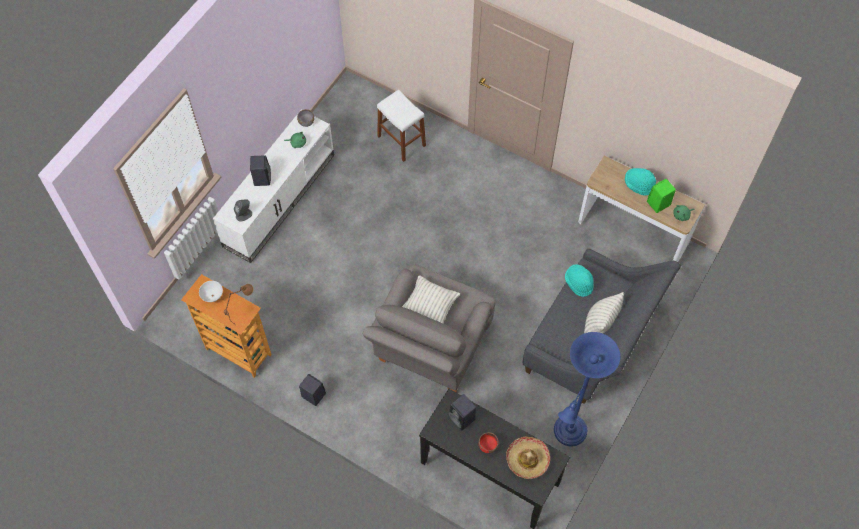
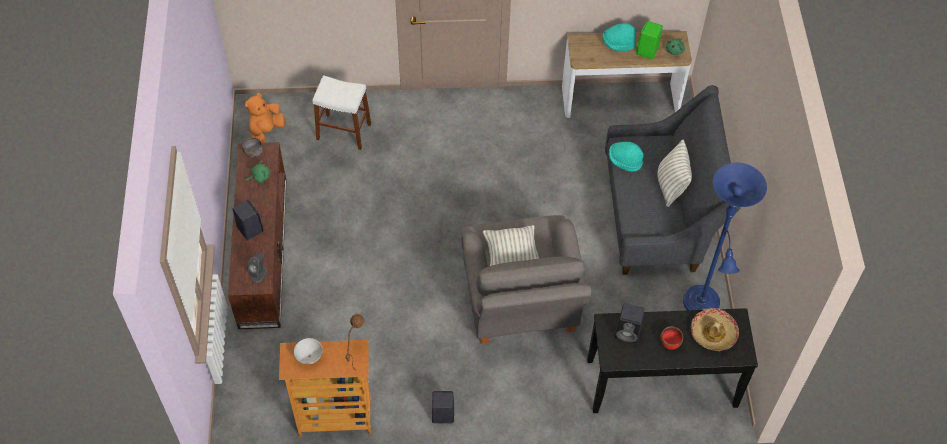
camera: 35 degrees left, 5 degrees down
(279, 199) = (262, 250): white tv stand -> brown tv stand
(347, 110) = (266, 131): none -> orange plush toy

